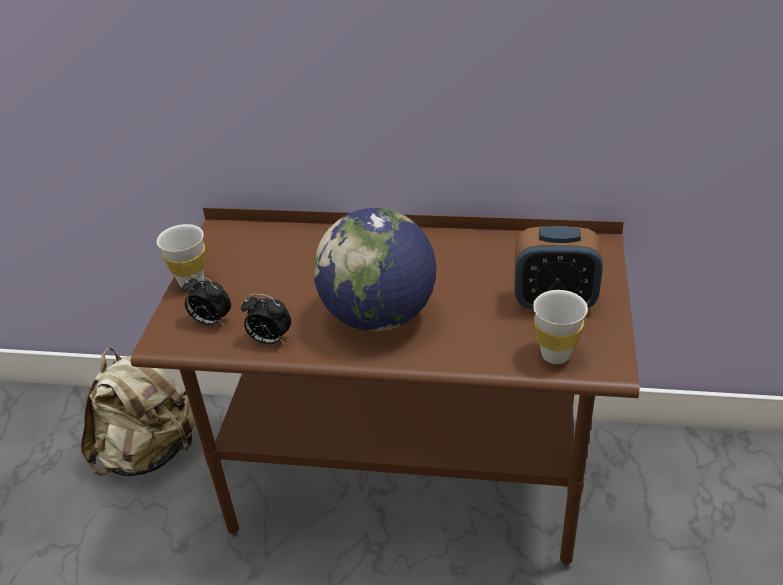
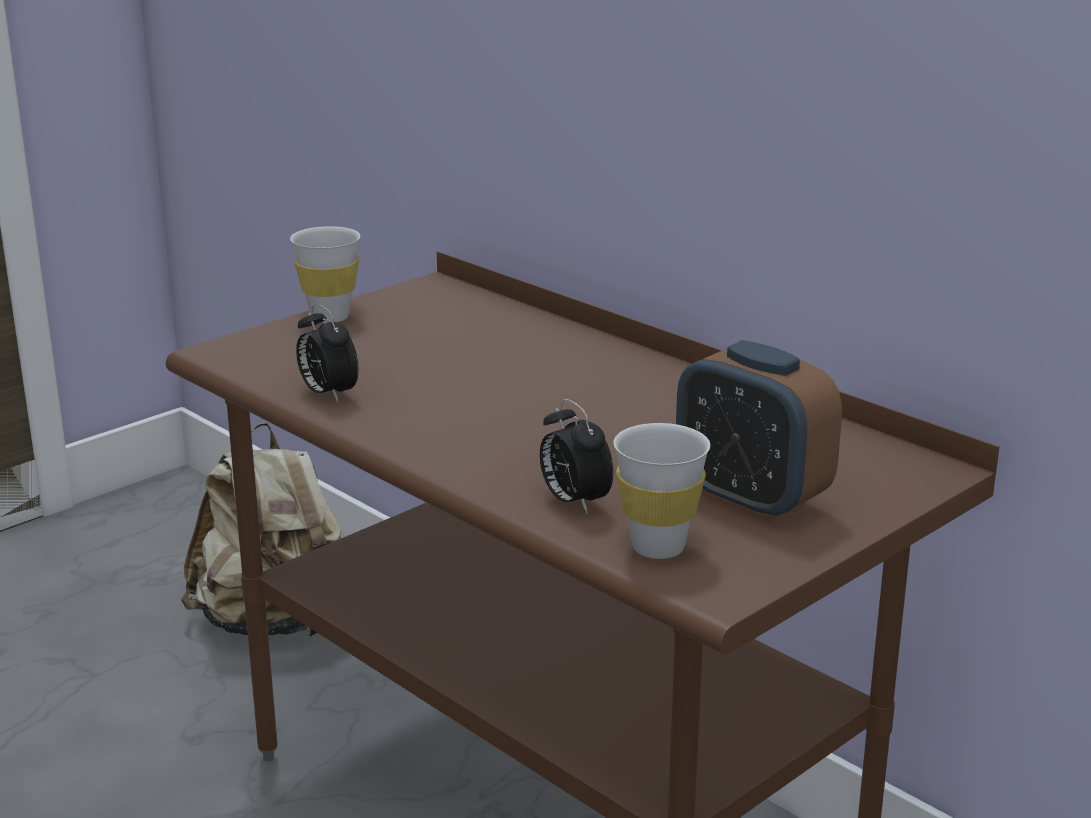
camera: 35 degrees right, 15 degrees down
(211, 321) = (293, 355): alarm clock -> alarm clock (573, 502)
(379, 316) = (489, 422): globe -> none

